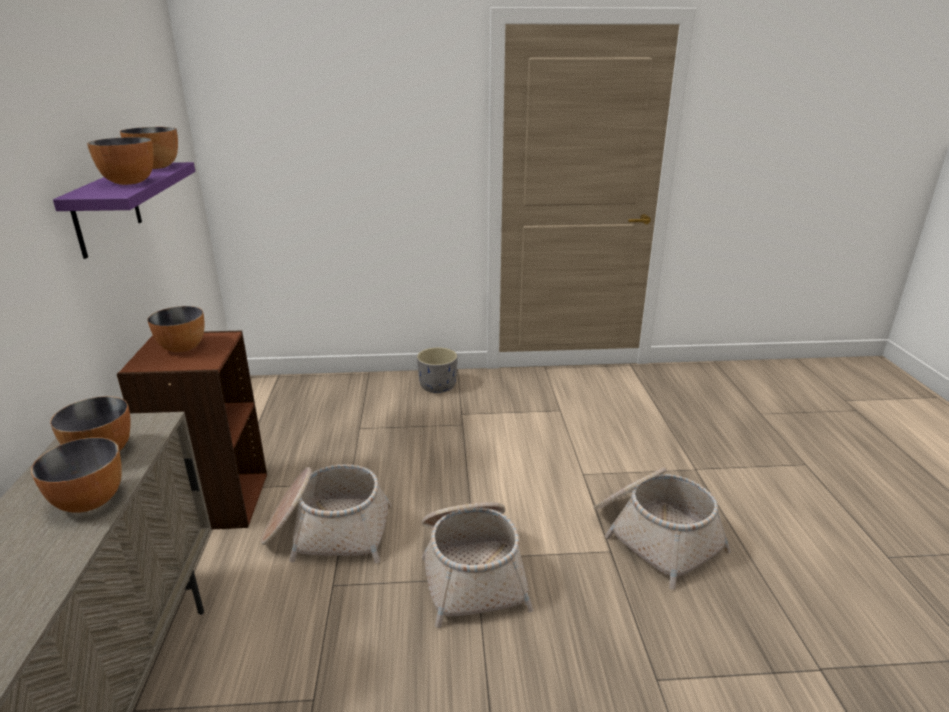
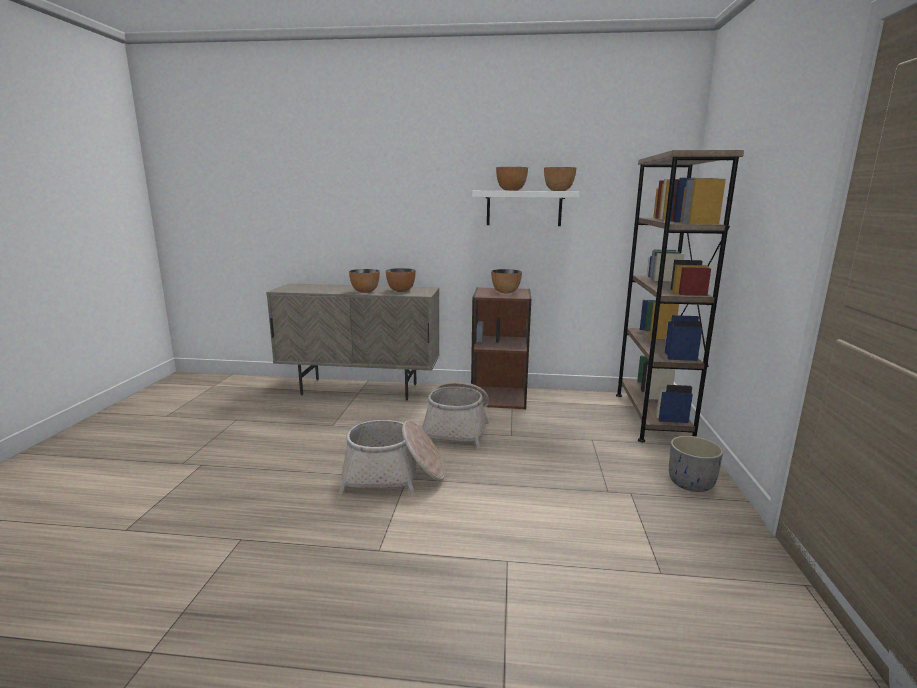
camera: 100 degrees right, 10 degrees down
(107, 209) = (524, 208): purple shelf -> white shelf
(301, 390) = (652, 417): none -> brown bookcase
(654, 535) = (385, 589): basket -> none

